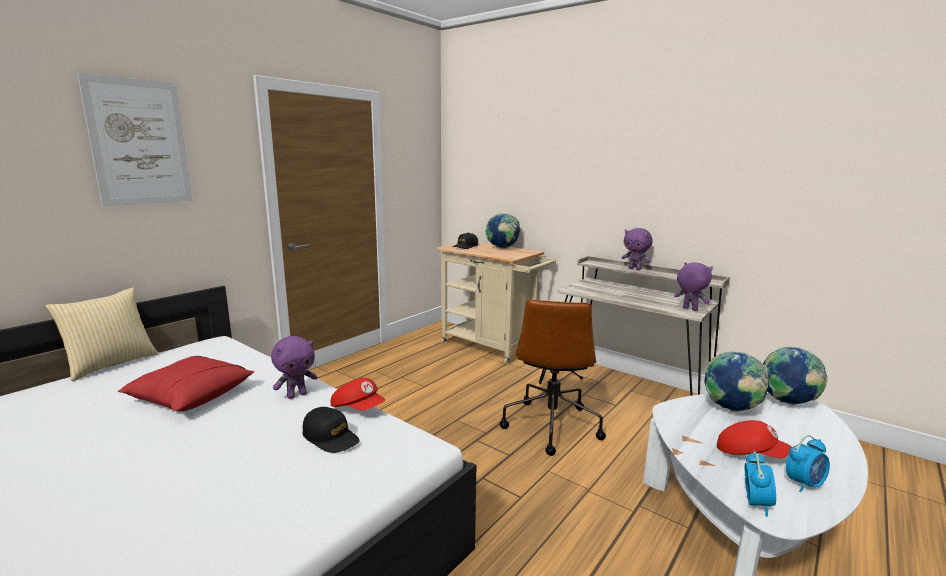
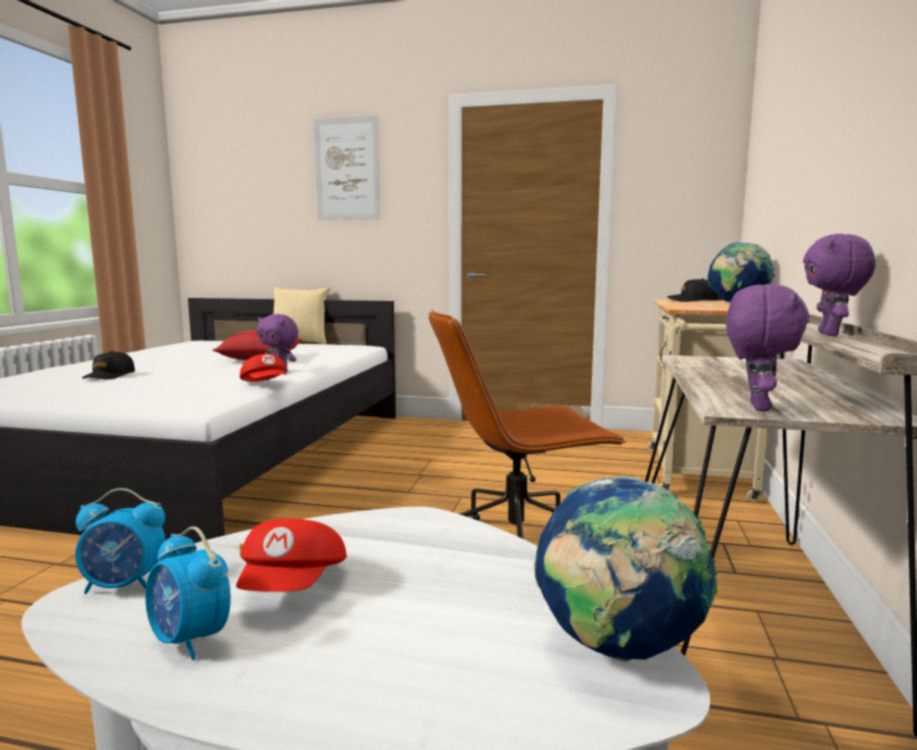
camera: 65 degrees right, 5 degrees down
(331, 437) = (206, 386): black cap -> black cap (109, 376)
(358, 408) = (266, 385): red cap -> red cap turned 45 degrees counterclockwise
(731, 409) = (487, 571): globe -> none

